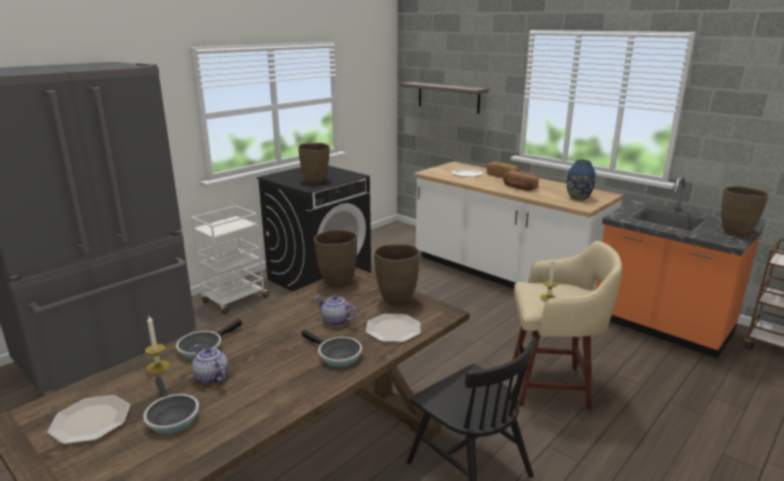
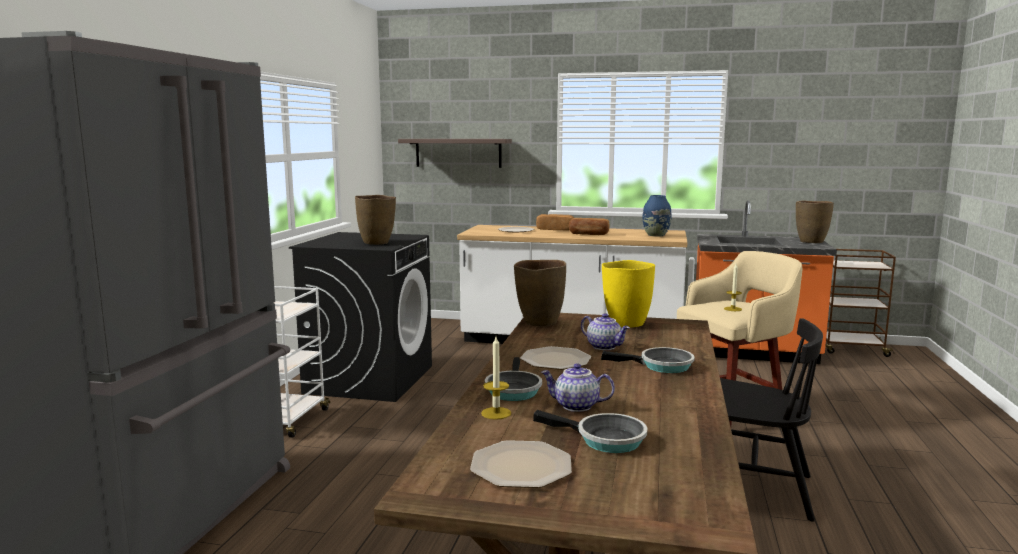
camera: 30 degrees left, 10 degrees down
(335, 321) = (604, 346): teapot -> teapot turned 135 degrees counterclockwise
(393, 329) = (671, 341): plate -> plate (556, 360)
(396, 299) = (626, 324): brown vase -> yellow vase

